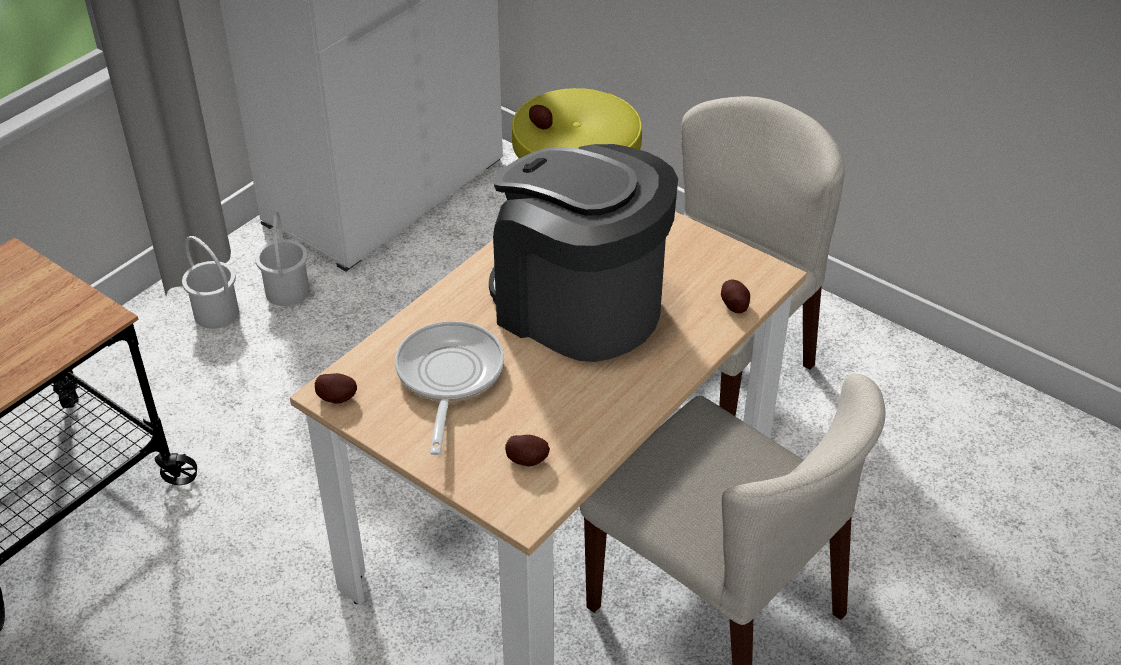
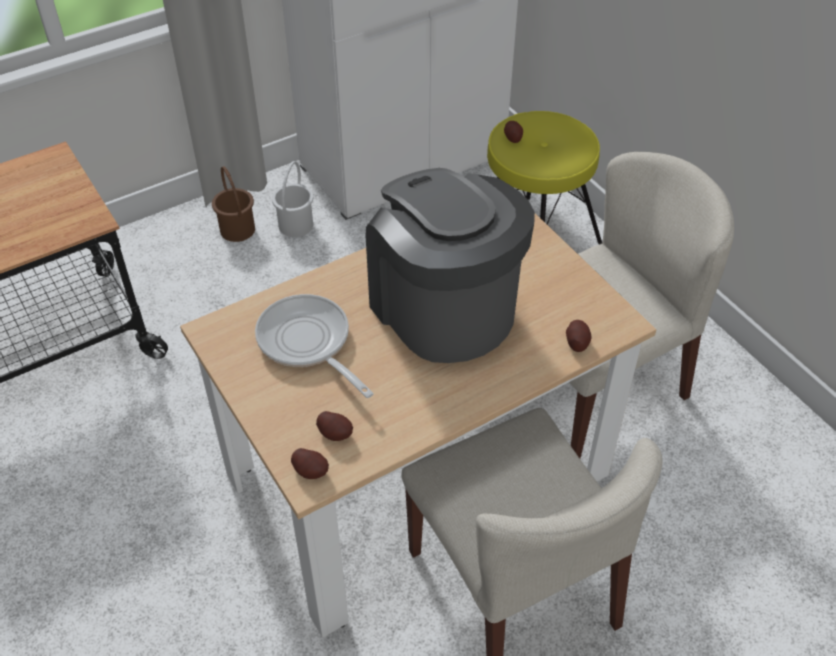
camera: 20 degrees right, 5 degrees up
(217, 313) = (238, 229): white bucket -> brown bucket
(337, 397) = (215, 335): potato -> potato (311, 471)
(448, 378) = (308, 343): frying pan -> frying pan turned 60 degrees counterclockwise

